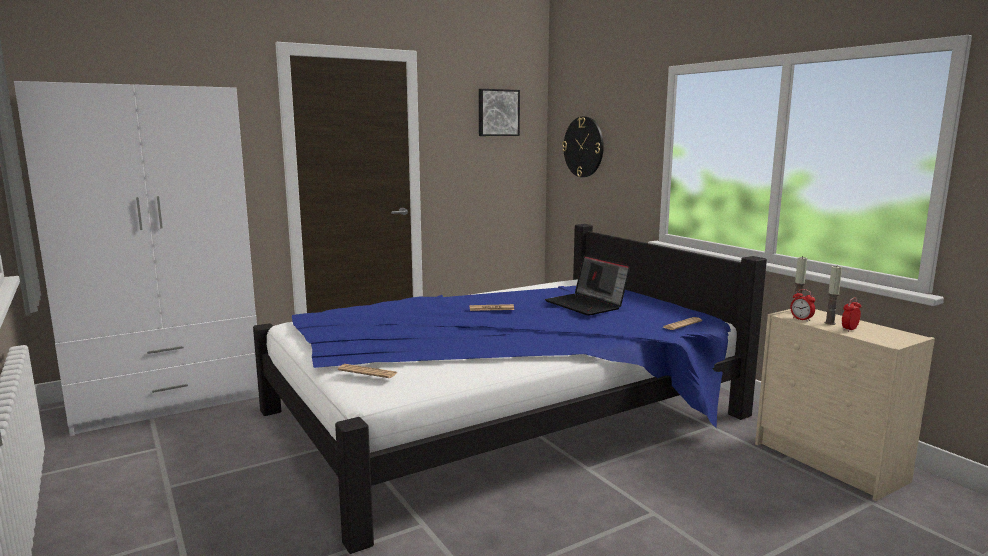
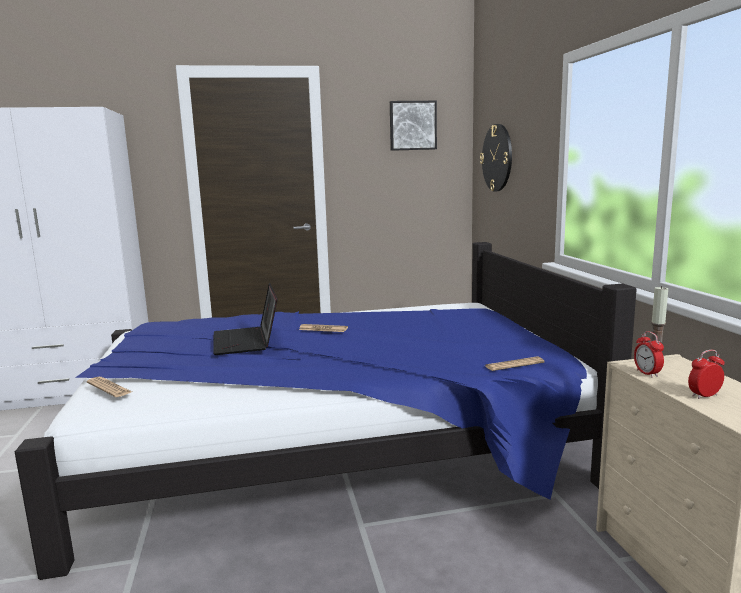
camera: 20 degrees right, 0 degrees up
(587, 305) = (428, 332): laptop -> laptop (247, 341)
(830, 323) = (684, 383): candle -> none

